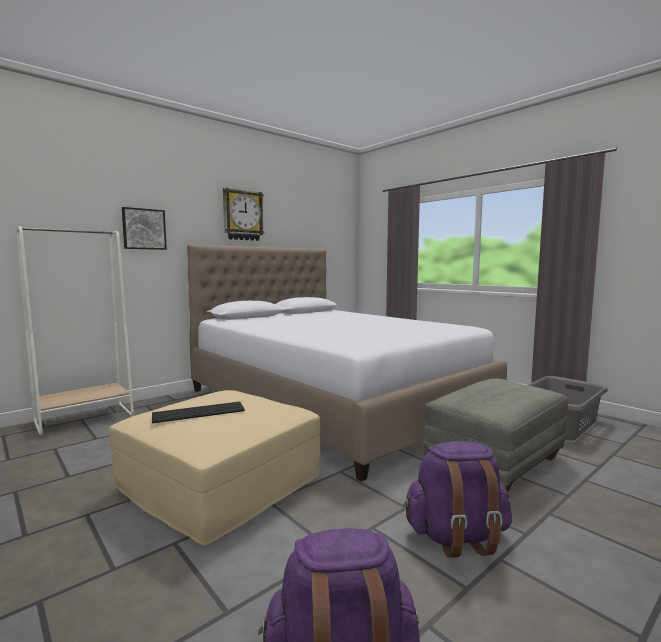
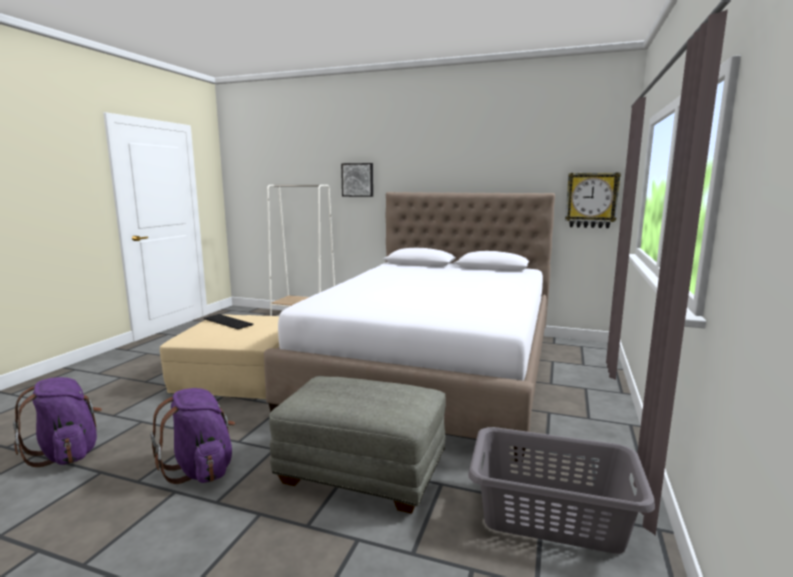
camera: 60 degrees right, 5 degrees up
(242, 215) = (448, 160): wall clock -> wall clock (591, 200)

